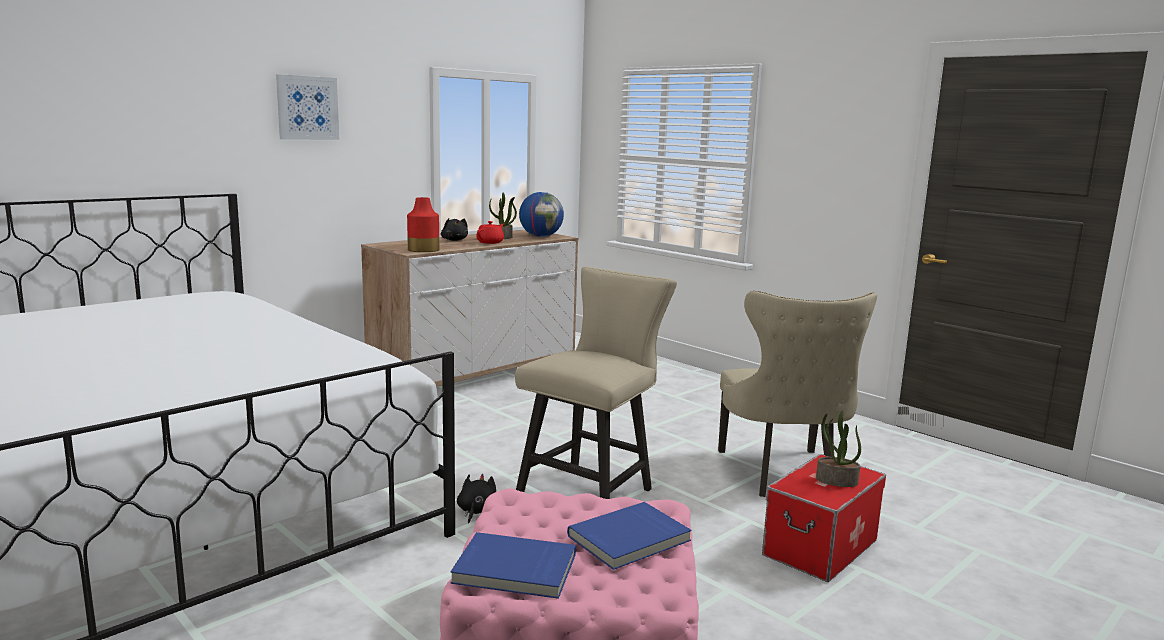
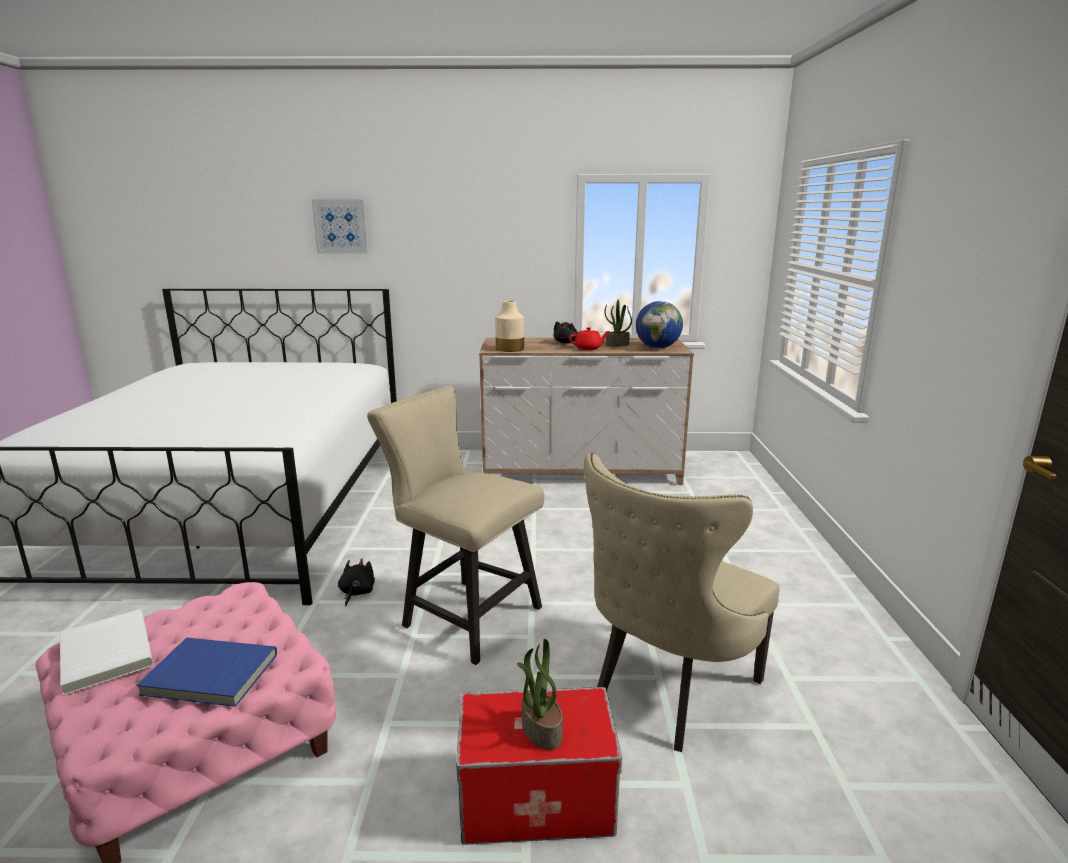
camera: 45 degrees right, 5 degrees up
(307, 108) = (452, 218): picture -> picture (341, 226)
(423, 249) = (509, 348): red vase -> beige vase
(476, 511) = (356, 593): black plush toy -> black plush toy turned 45 degrees counterclockwise
(514, 570) = (104, 654): blue book -> white book
(592, 489) = (463, 615): beige chair -> beige chair turned 135 degrees counterclockwise

